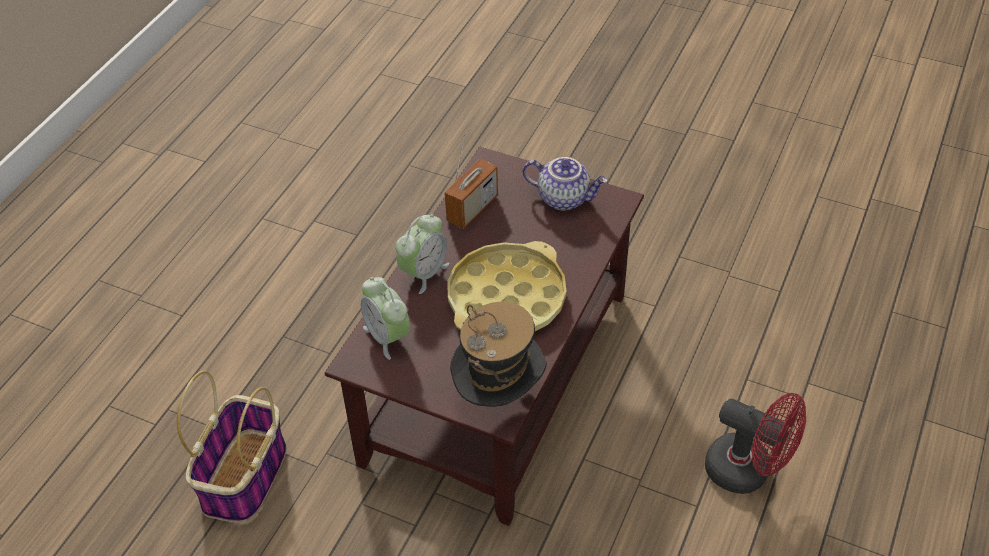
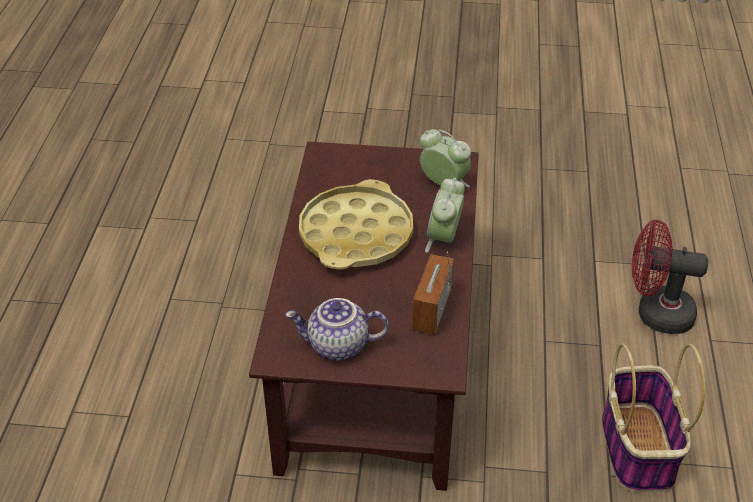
camera: 160 degrees right, 5 degrees down
(245, 478) = (541, 235): basket -> basket (636, 446)
(499, 396) = (329, 164): hat -> none
(748, 471) = (127, 333): red fan -> red fan (655, 313)

